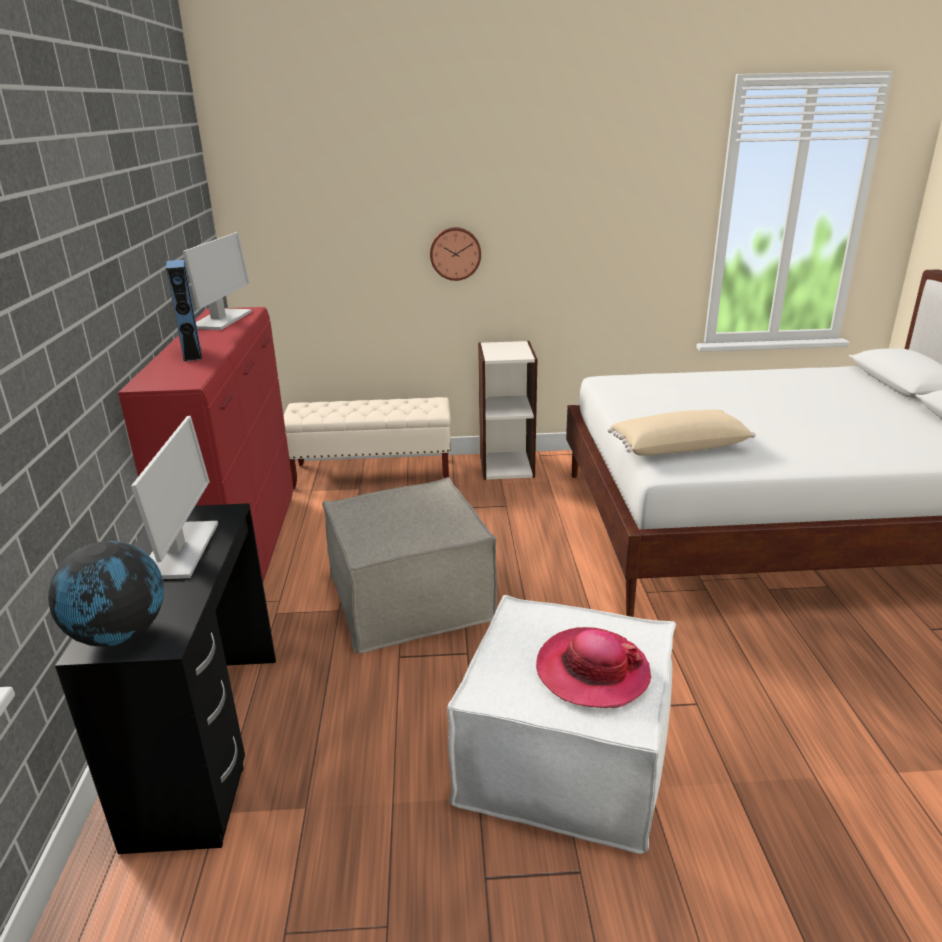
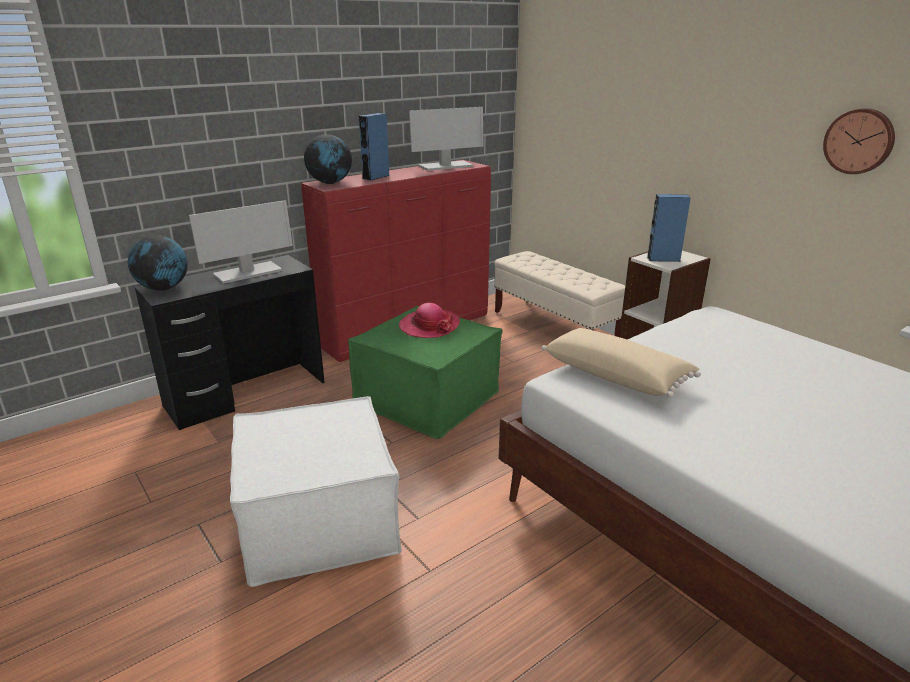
camera: 55 degrees right, 0 degrees up
(162, 378) = (330, 183): none -> globe
(409, 598) = (427, 398): beige ottoman -> green ottoman
(455, 253) = (663, 156): wall clock -> wall clock (859, 141)
(507, 353) = (663, 259): none -> blue speaker
(592, 671) = (299, 451): hat -> hat (429, 326)

